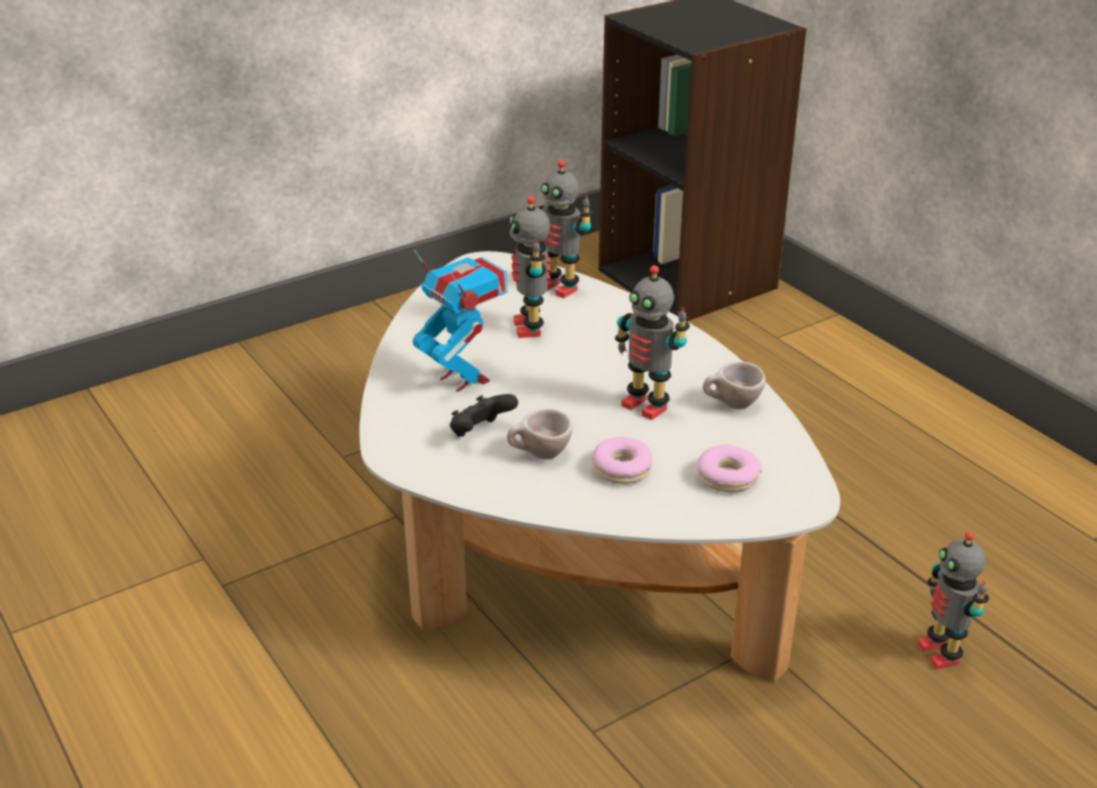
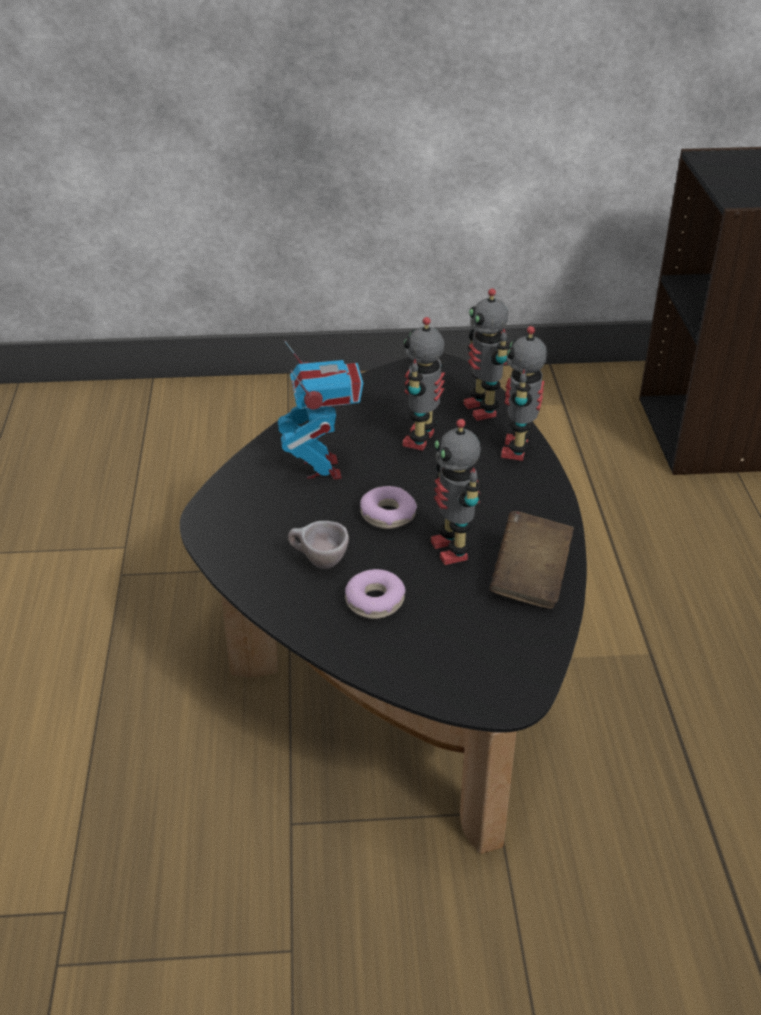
camera: 30 degrees right, 5 degrees up
(480, 433) = (290, 523): black game controller -> none
(567, 549) = (400, 652): white coffee table -> black coffee table
(728, 477) = (460, 647): donut -> donut (388, 515)
(731, 406) = (530, 578): beige cup -> brown book
(941, 653) = (665, 901): toy robot -> toy robot (518, 449)

